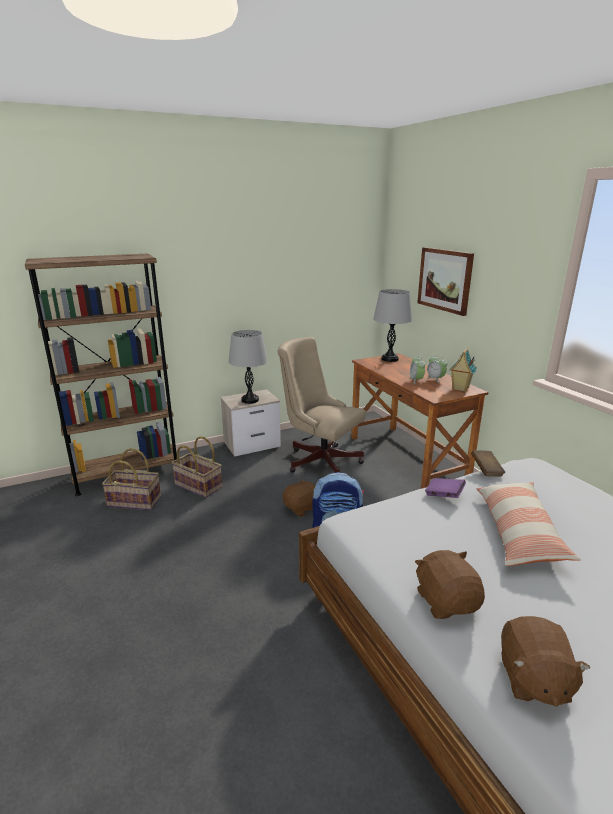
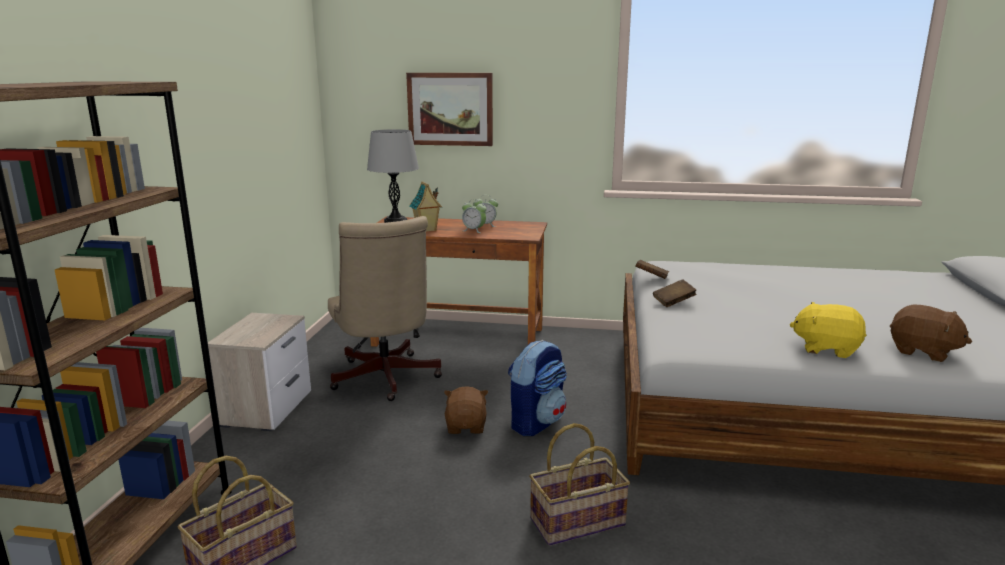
camera: 55 degrees left, 5 degrees down
(197, 486) = (298, 485): basket -> basket (577, 523)
(250, 400) = (263, 330): grey table lamp -> none
(320, 460) = (385, 380): beige office chair -> beige office chair turned 90 degrees counterclockwise
(444, 495) = (673, 302): purple book -> brown book
(446, 601) = (826, 348): brown plush toy -> yellow plush toy
(460, 388) = (523, 225): toy house -> toy house (426, 230)
(518, 532) = (752, 299): pillow -> none

